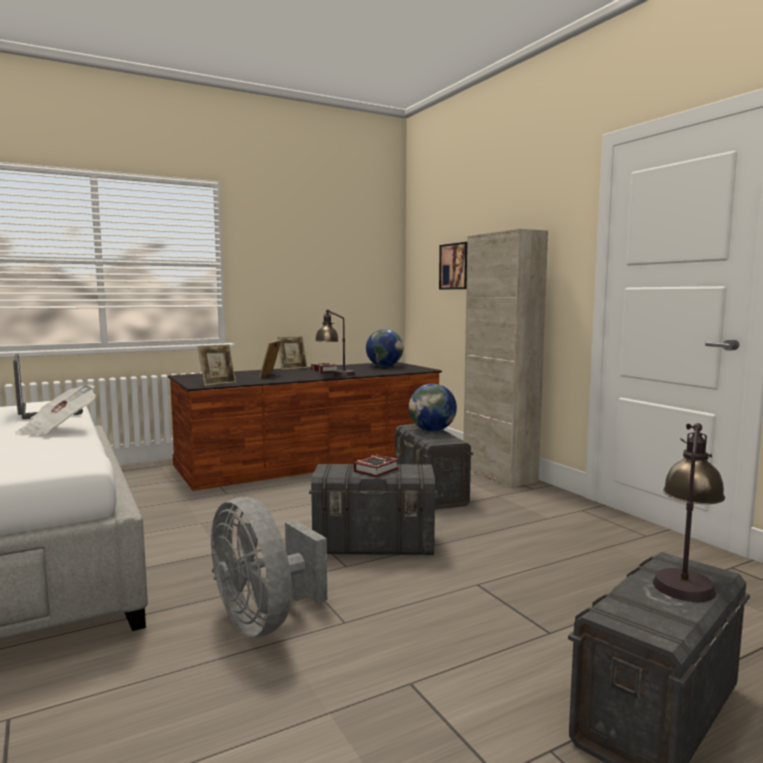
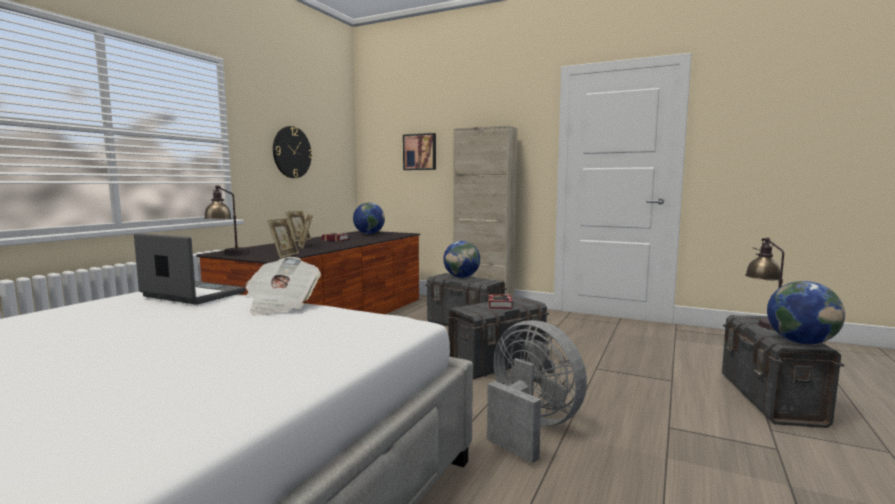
camera: 35 degrees left, 0 degrees up
(264, 620) = (530, 427): grey fan -> grey fan turned 150 degrees counterclockwise
(305, 272) = (292, 152): none -> wall clock
(335, 375) = (358, 242): table lamp -> table lamp (228, 253)
(645, 621) = (801, 342): none -> globe

